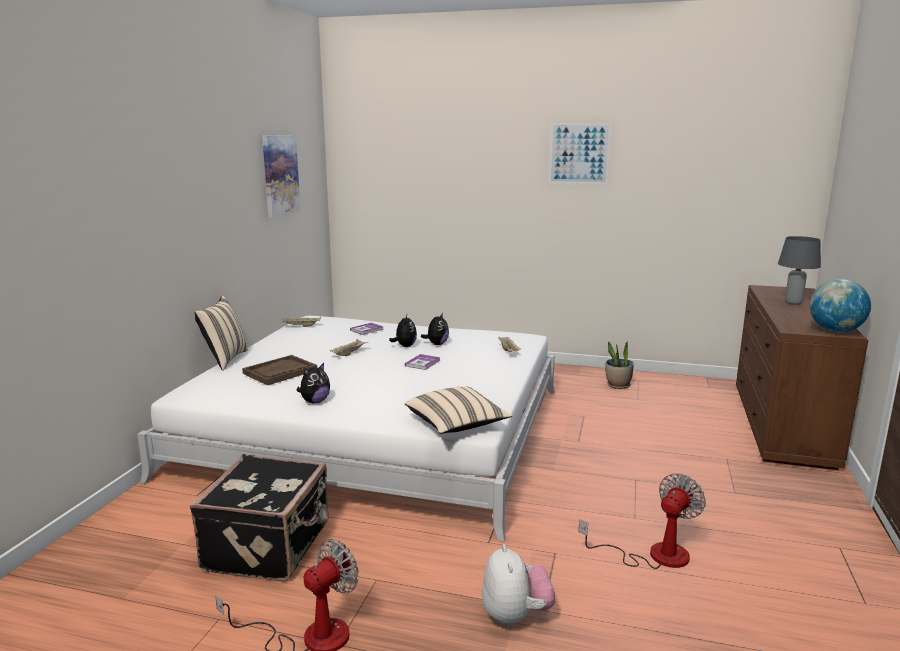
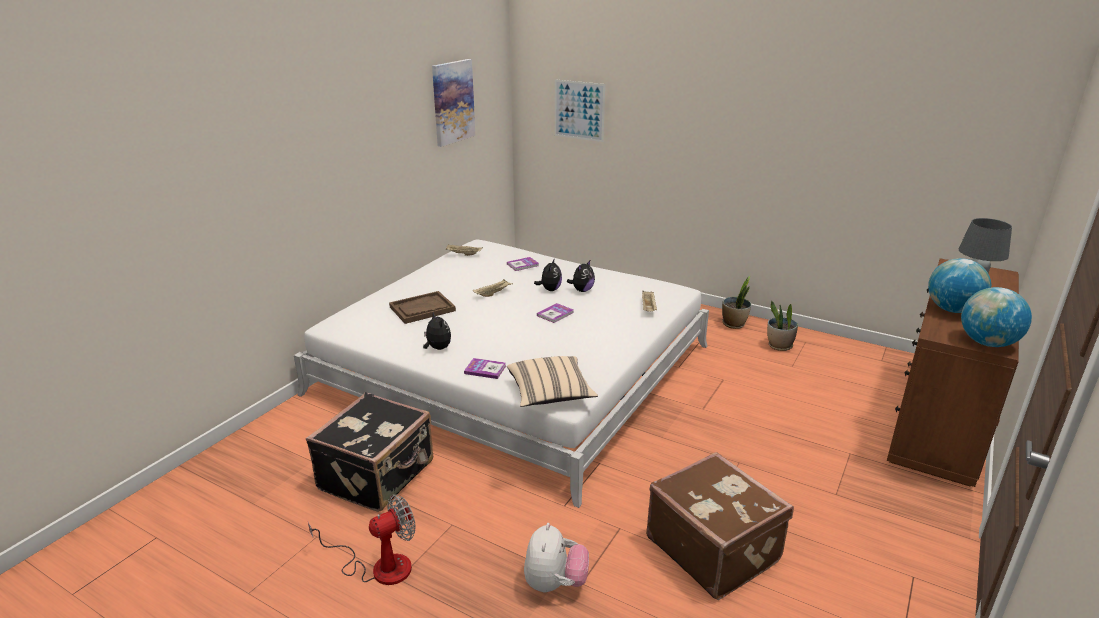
camera: 15 degrees right, 10 degrees up
(224, 360) = (381, 288): beige pillow -> none
(315, 401) = (437, 348): plush toy -> plush toy turned 90 degrees counterclockwise
(377, 413) = (485, 369): none -> book
(569, 373) = (734, 324): none -> potted plant
(579, 153) = (768, 90): picture -> picture (579, 110)
(654, 555) = (713, 548): fan -> brown suitcase
(789, 314) = (952, 310): none -> globe

